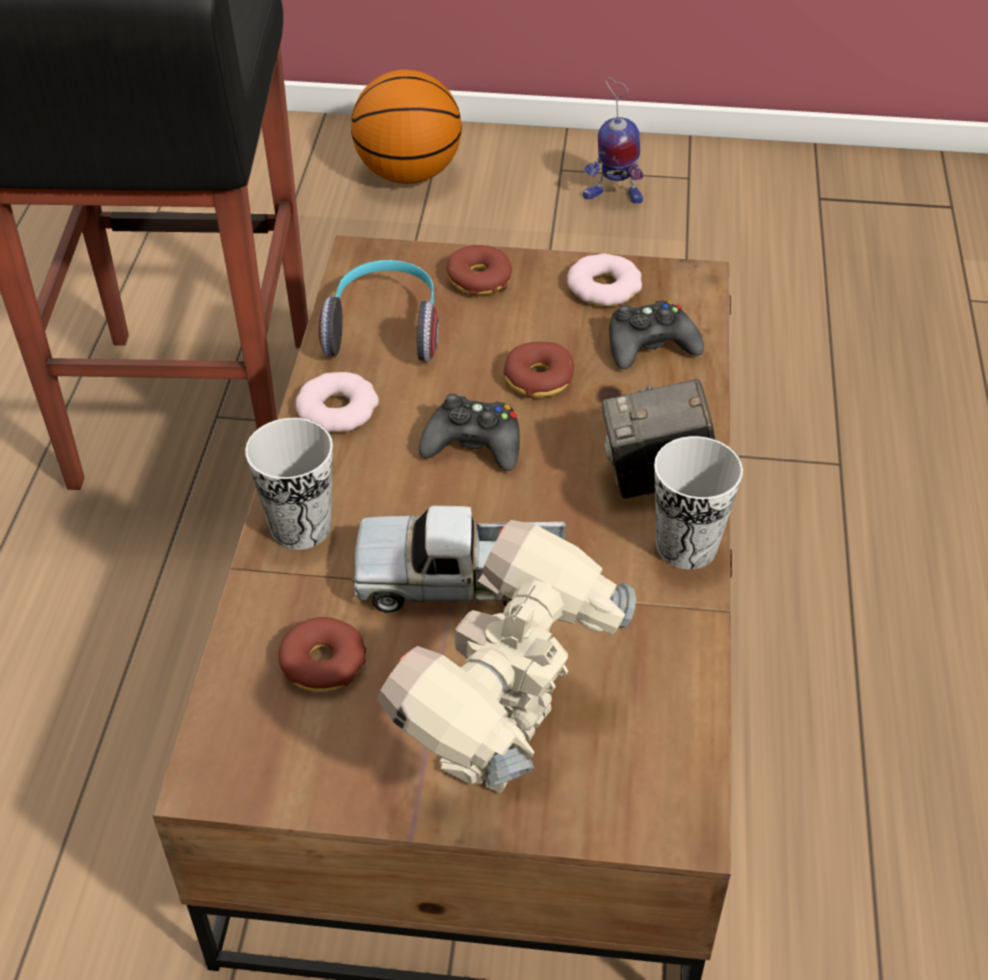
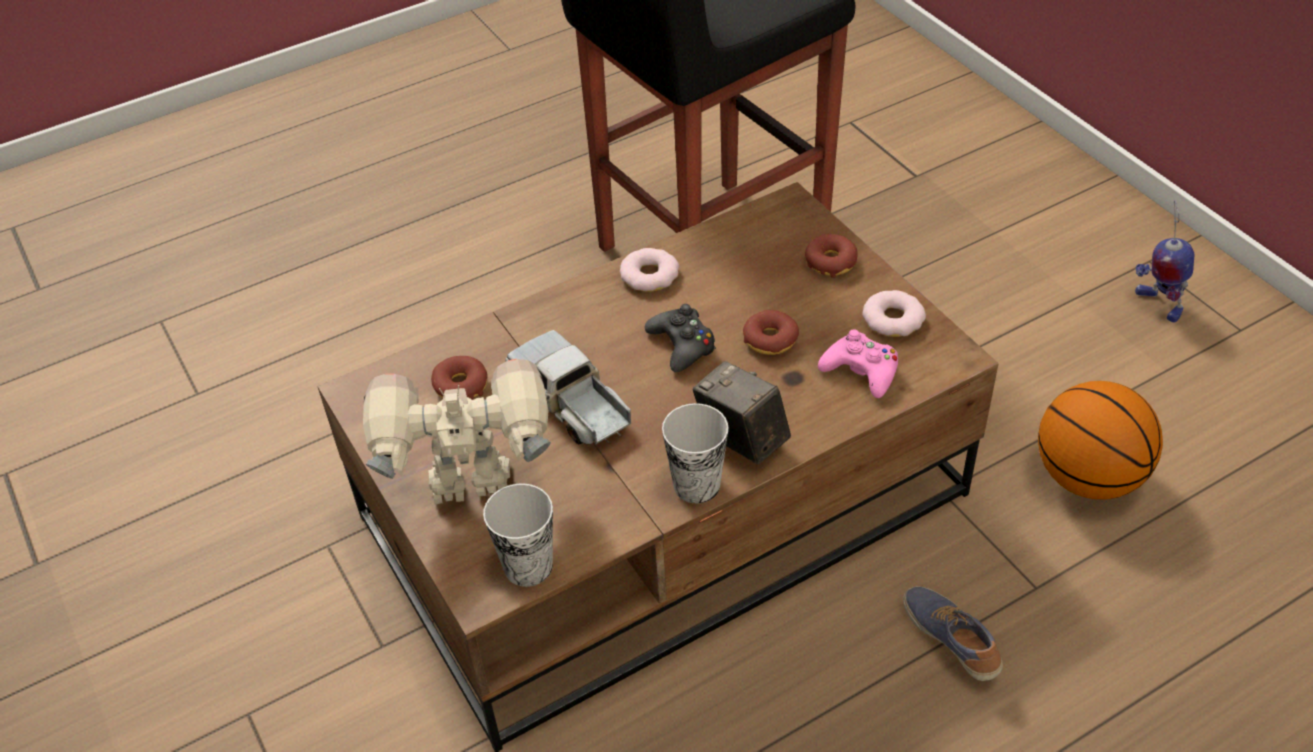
camera: 55 degrees right, 0 degrees up
(300, 527) = (546, 317): cup -> cup (528, 566)
(385, 328) = (738, 251): headphones -> none
(408, 173) = (1036, 195): basketball -> basketball (1088, 477)
(650, 346) = (861, 371): black game controller -> pink game controller
(849, 553) = (951, 639): none -> shoe

